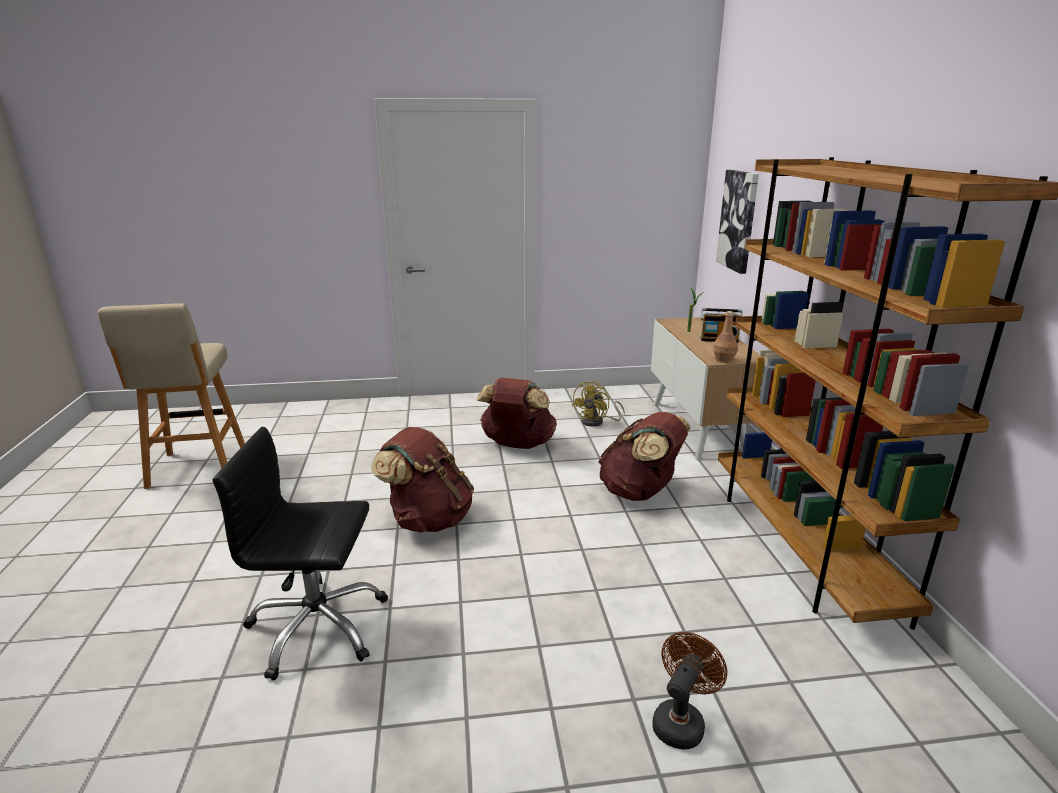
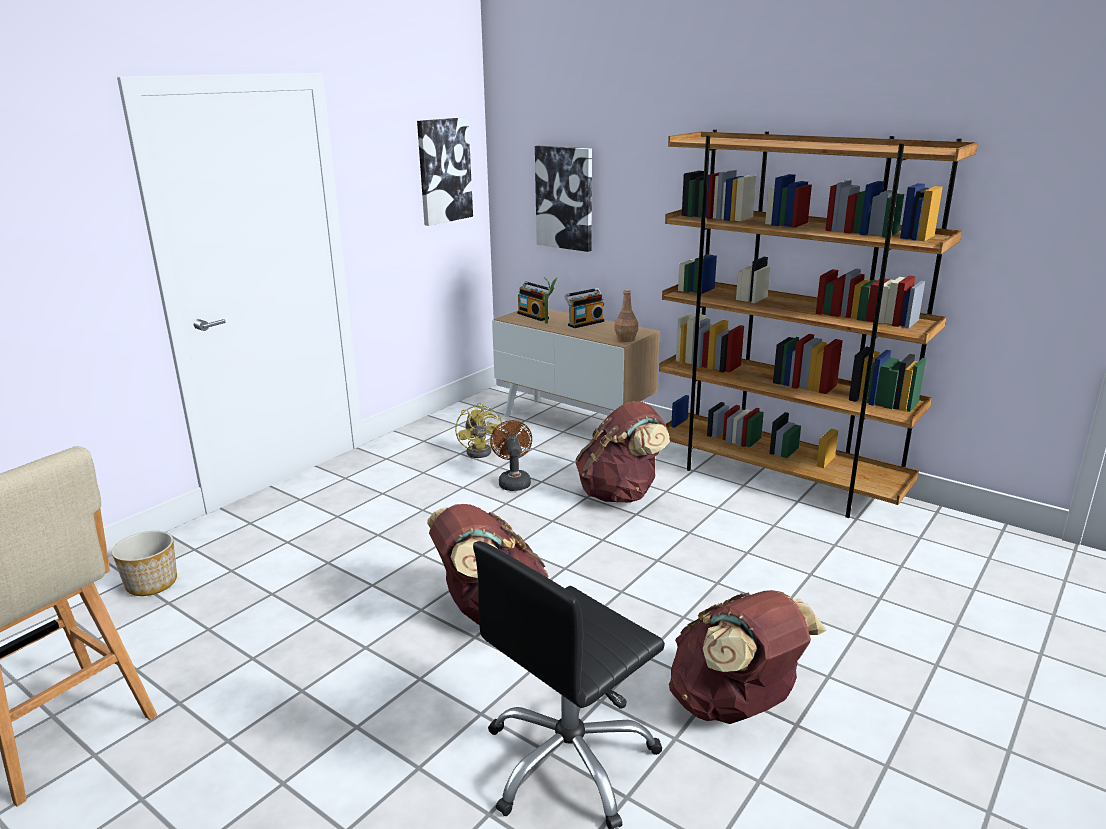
camera: 45 degrees left, 0 degrees up
(324, 420) = (151, 584): none -> planter
(517, 445) = (446, 504): brown backpack -> brown backpack (735, 706)
(651, 186) = (444, 170): none -> picture
(681, 721) = (896, 627): brown fan -> brown fan (513, 481)
(691, 324) = (534, 316): none -> radio

